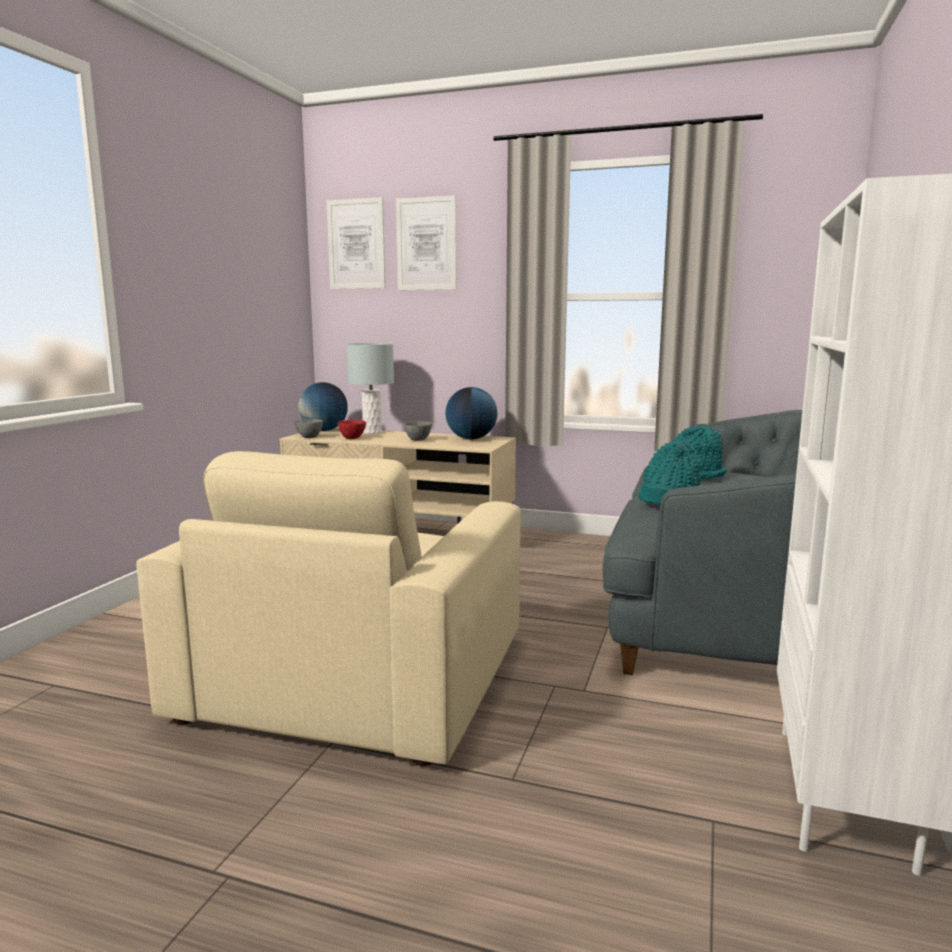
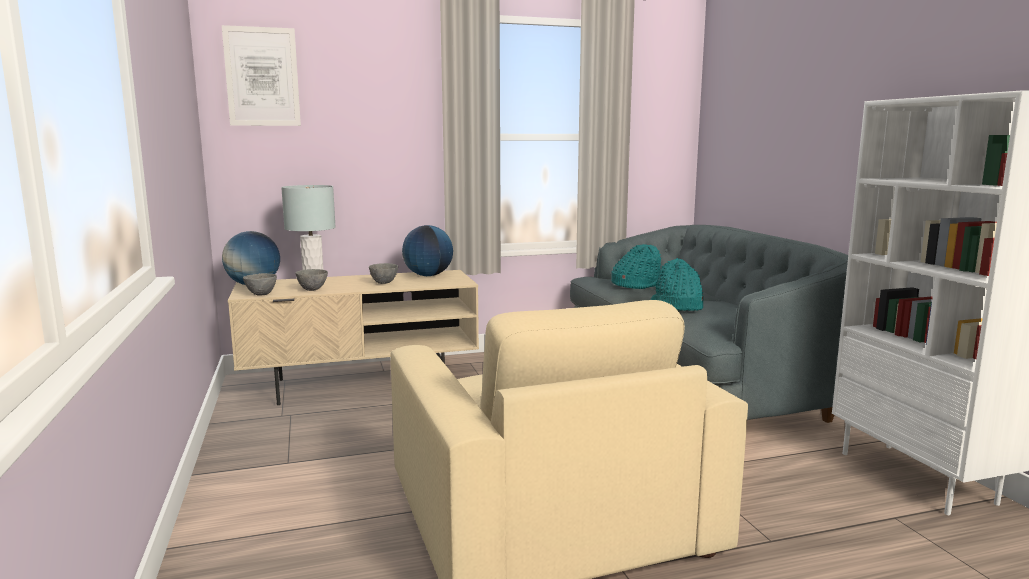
camera: 35 degrees left, 0 degrees up
(352, 438) = (312, 289): red bowl -> grey bowl
(426, 244) = (348, 81): picture -> none

